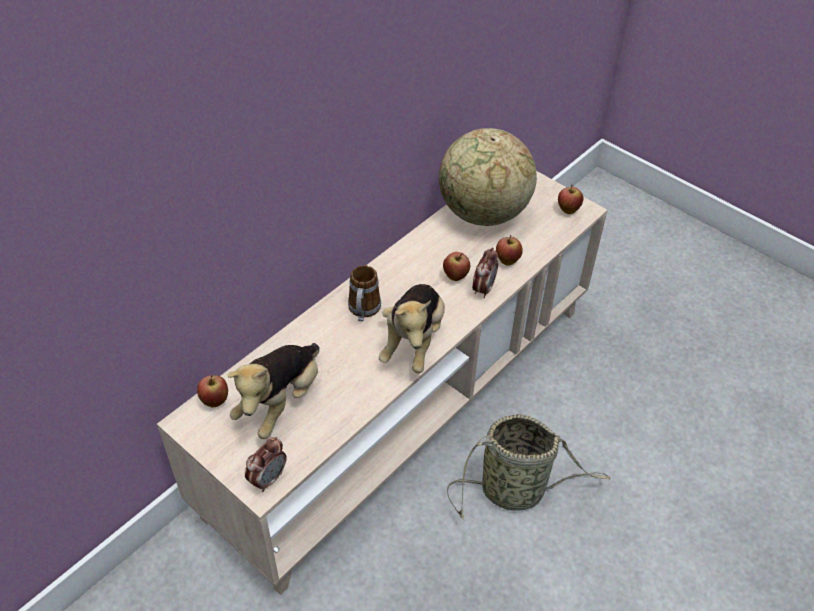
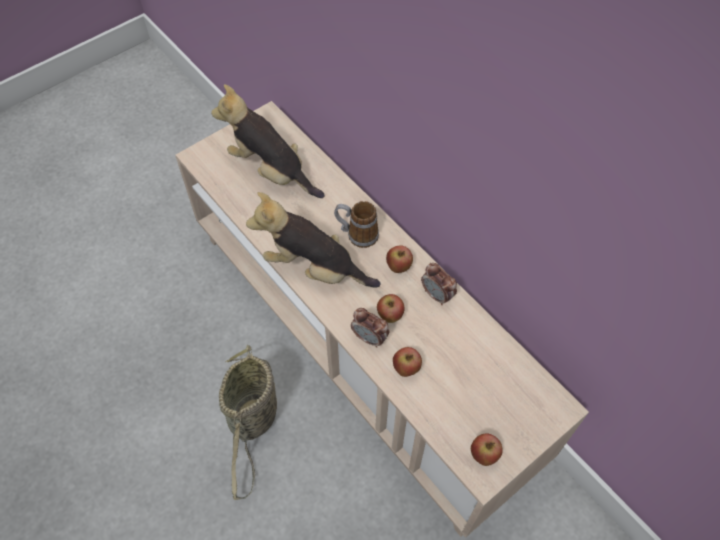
camera: 100 degrees right, 10 degrees up
(215, 401) = (282, 132): apple -> apple (398, 267)
(268, 478) = (204, 160): alarm clock -> alarm clock (437, 295)
(483, 213) = (483, 360): globe -> none

